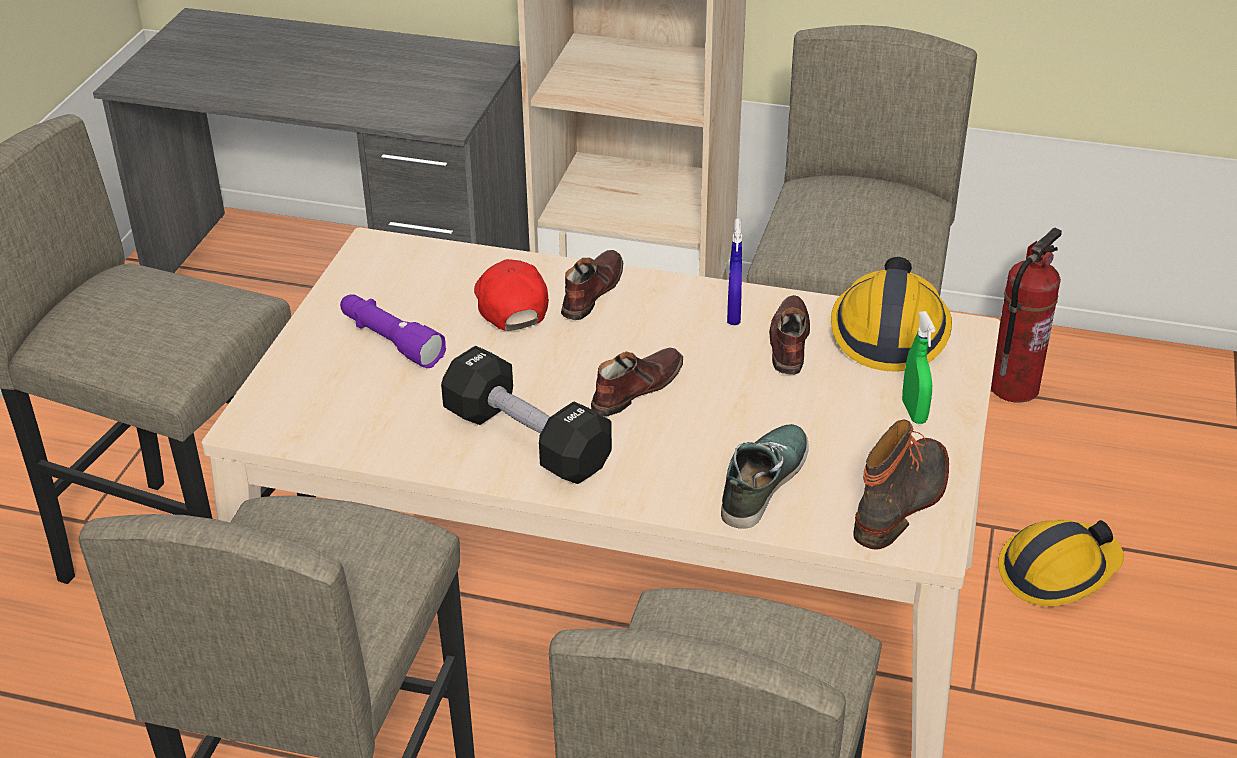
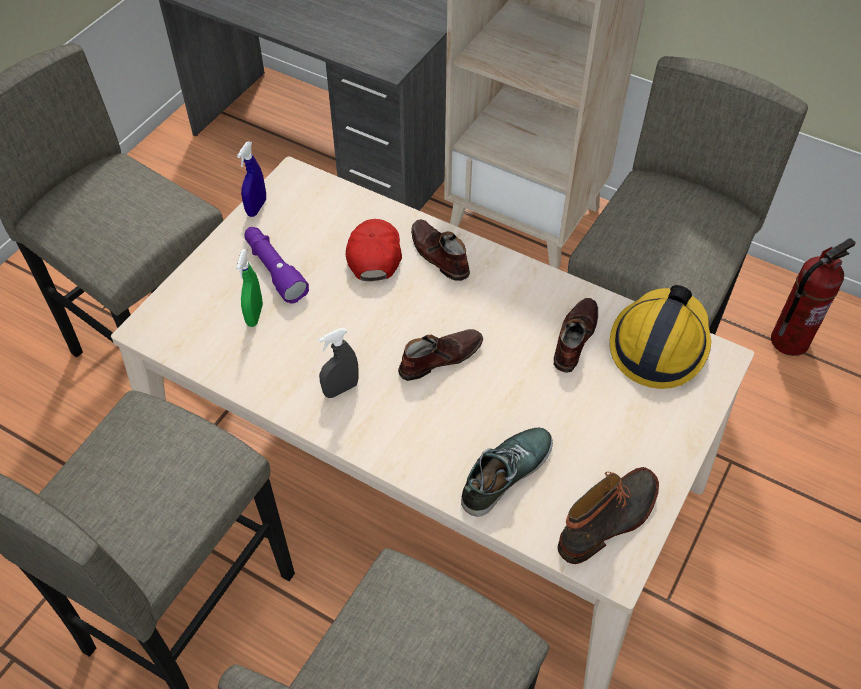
camera: 15 degrees right, 15 degrees up
(527, 440) = (341, 389): black dumbbell -> grey spray bottle
(591, 292) = (438, 255): brown shoe -> brown shoe turned 75 degrees counterclockwise
(733, 315) = (540, 301): blue spray bottle -> blue spray bottle (256, 207)
(914, 412) = (650, 432): green spray bottle -> green spray bottle (254, 315)
(1057, 571) = (767, 513): hard hat -> none

